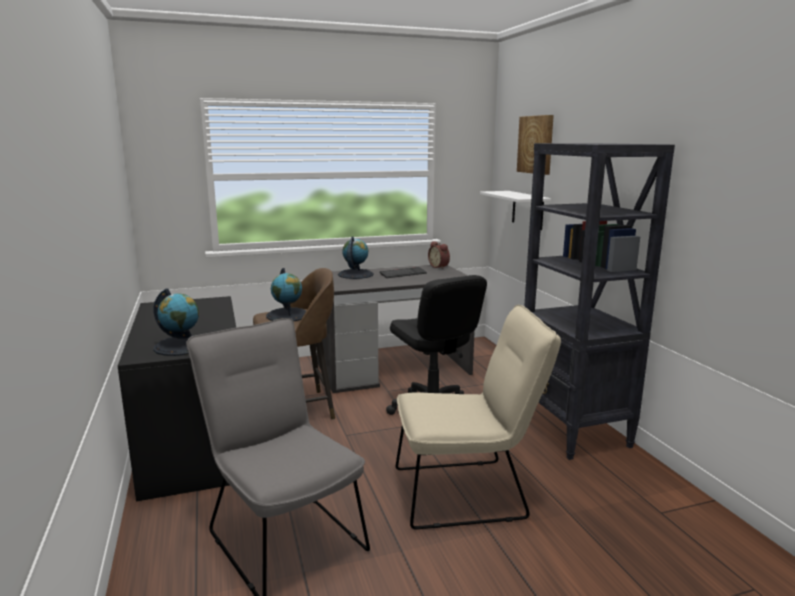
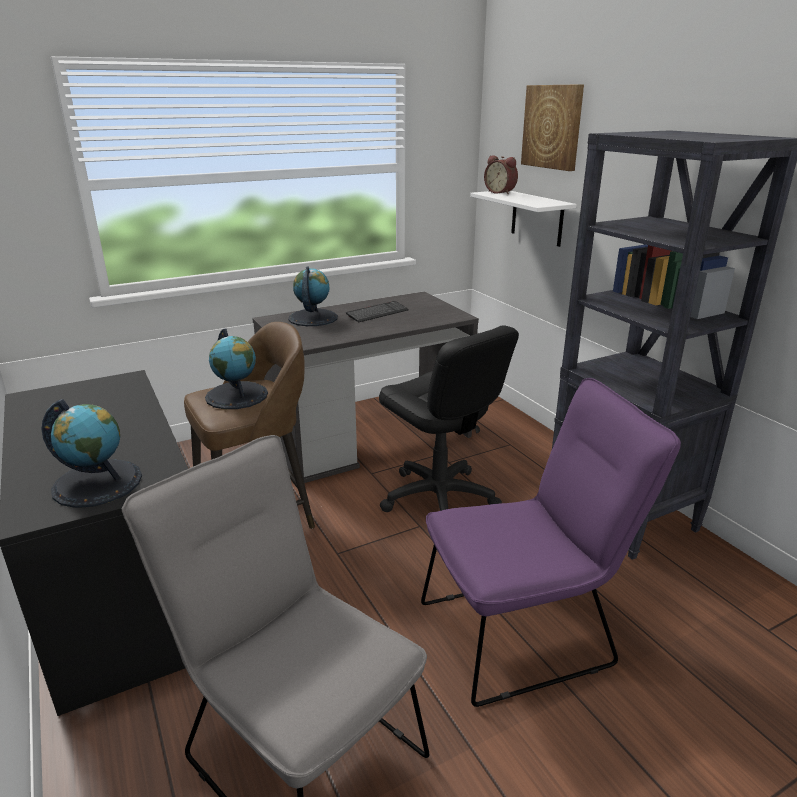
camera: 10 degrees left, 10 degrees up
(439, 267) = (419, 298): alarm clock -> alarm clock (501, 192)
(468, 492) = (527, 631): beige chair -> purple chair

